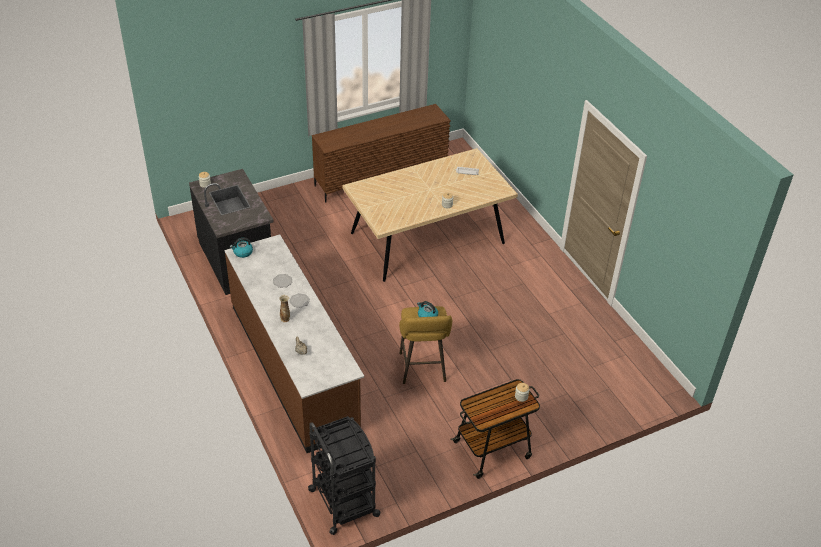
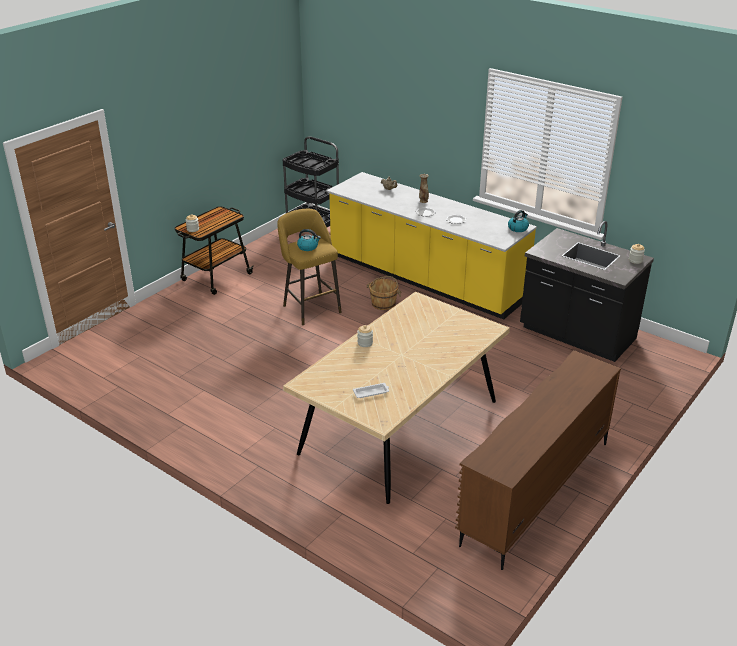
camera: 155 degrees right, 10 degrees down
(294, 366) = (424, 279): brown counter -> yellow counter
(355, 350) = (383, 303): none -> brown bucket

